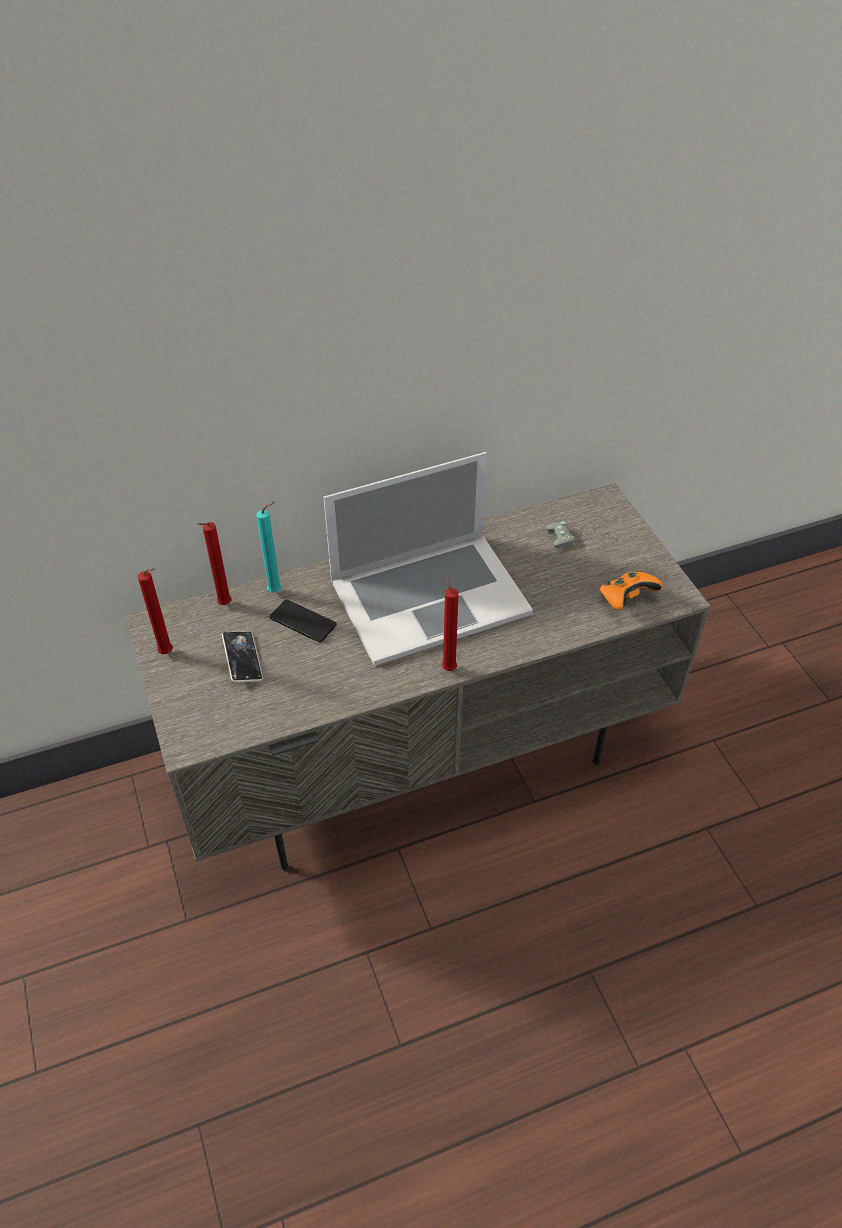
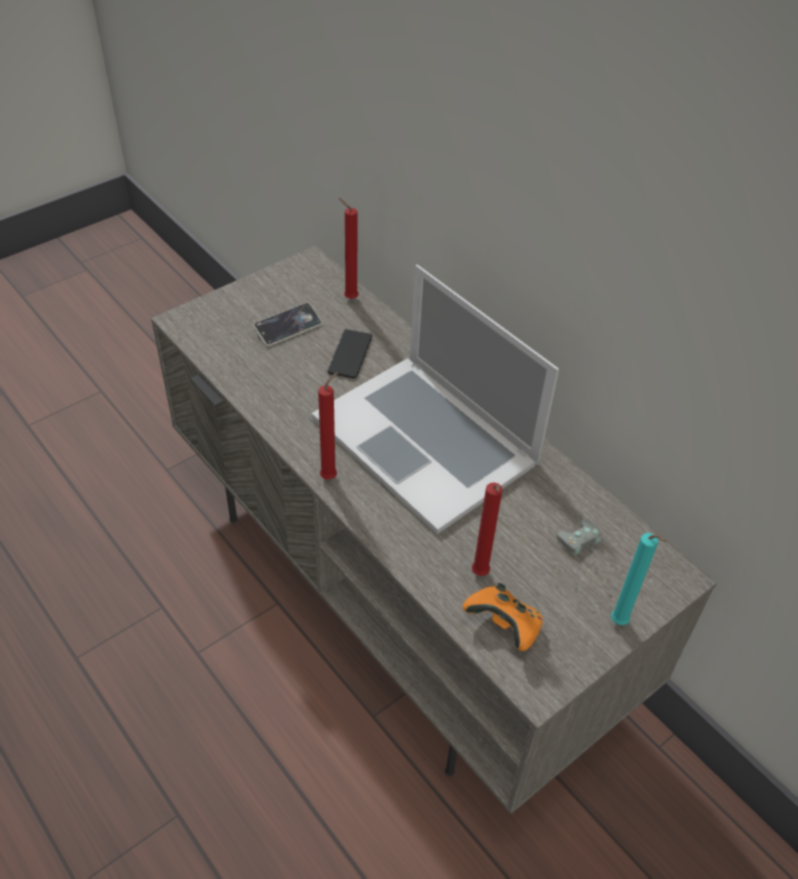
camera: 70 degrees right, 0 degrees up
(168, 653) = (279, 281): red candle -> red candle (480, 575)
(277, 591) = (382, 327): turquoise candle -> turquoise candle (620, 623)

